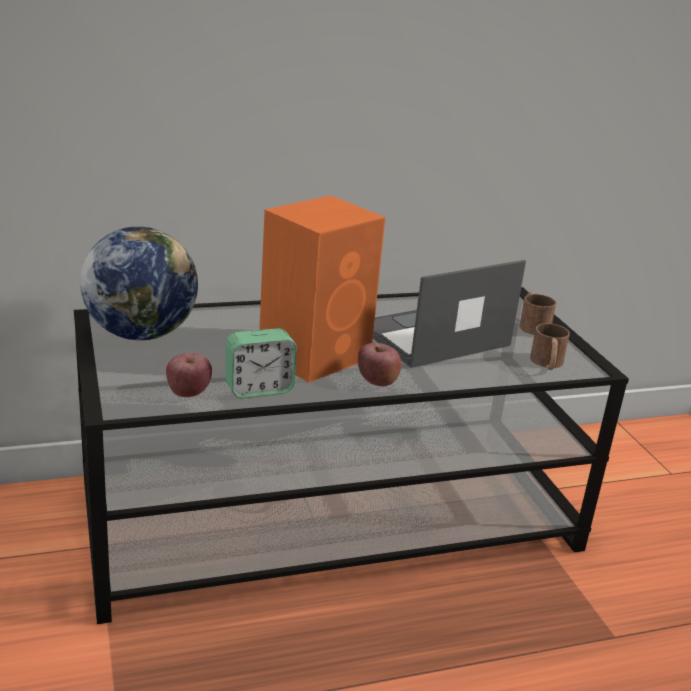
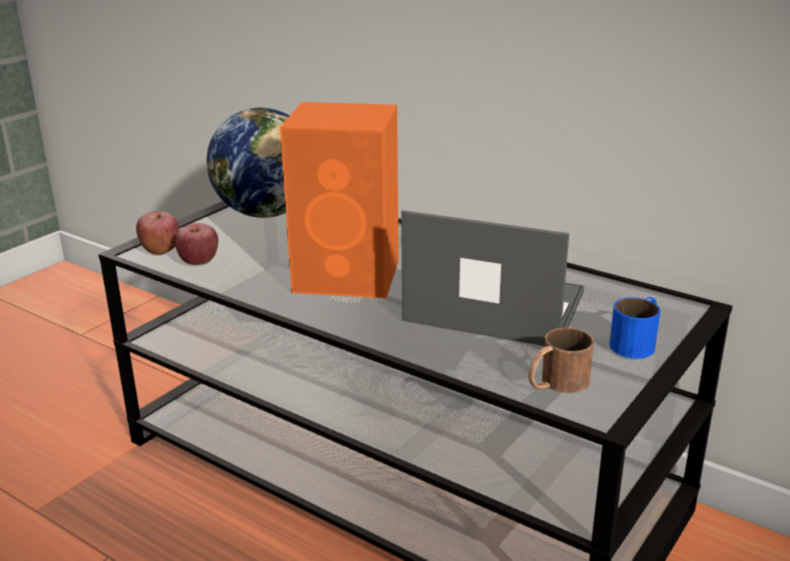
camera: 55 degrees right, 0 degrees up
(259, 389) = (247, 280): alarm clock -> none
(377, 381) = (345, 317): apple -> apple (160, 250)
(531, 325) = (637, 342): brown mug -> blue mug

